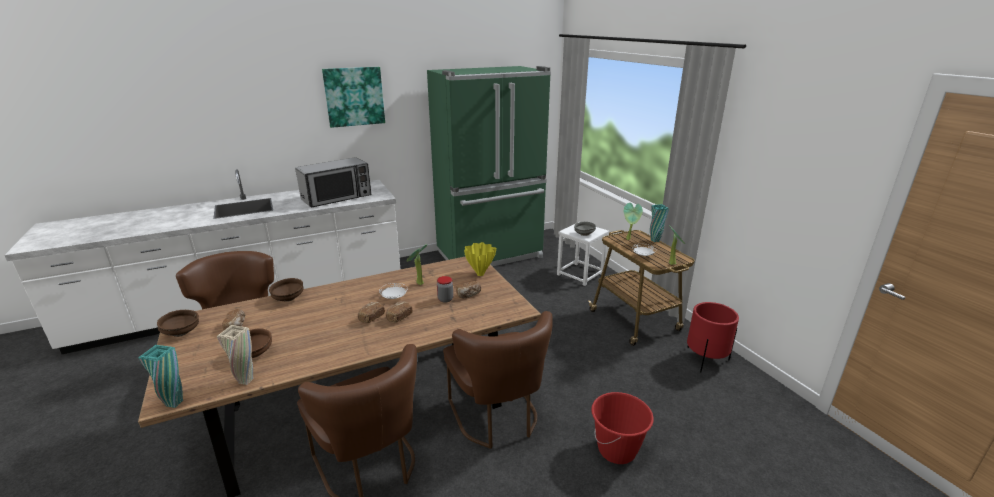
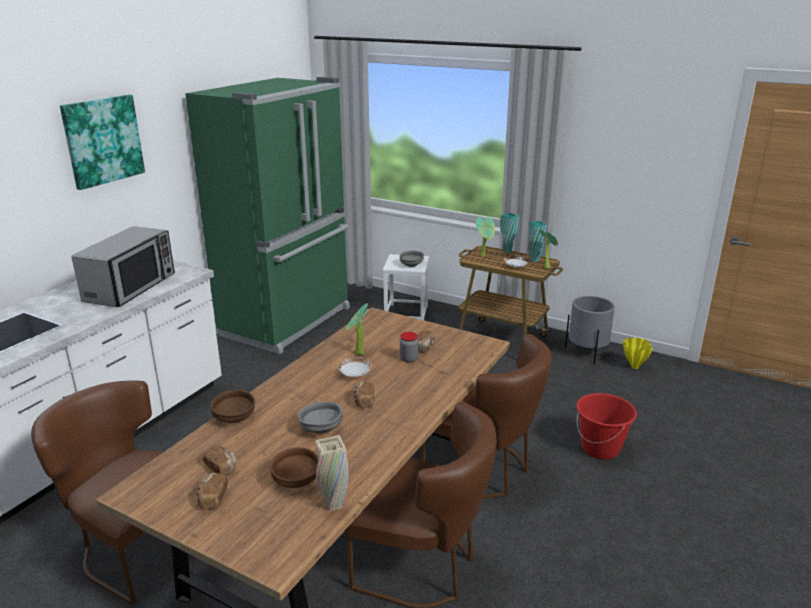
camera: 35 degrees left, 0 degrees up
(174, 403) = (292, 559): turquoise vase -> turquoise vase (534, 260)
(182, 332) = (160, 501): brown bowl -> none
(319, 326) = (321, 429): none -> grey bowl
(399, 317) = (390, 390): bread -> bread (212, 498)
(480, 274) = (404, 325): yellow vase -> yellow vase (634, 367)
(705, 359) = (587, 353): red planter -> grey planter

